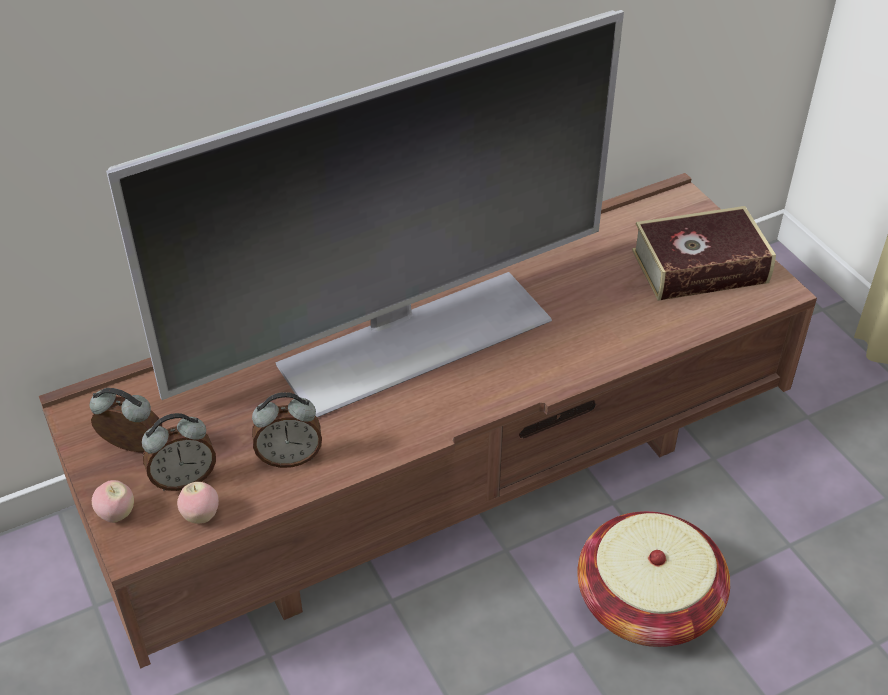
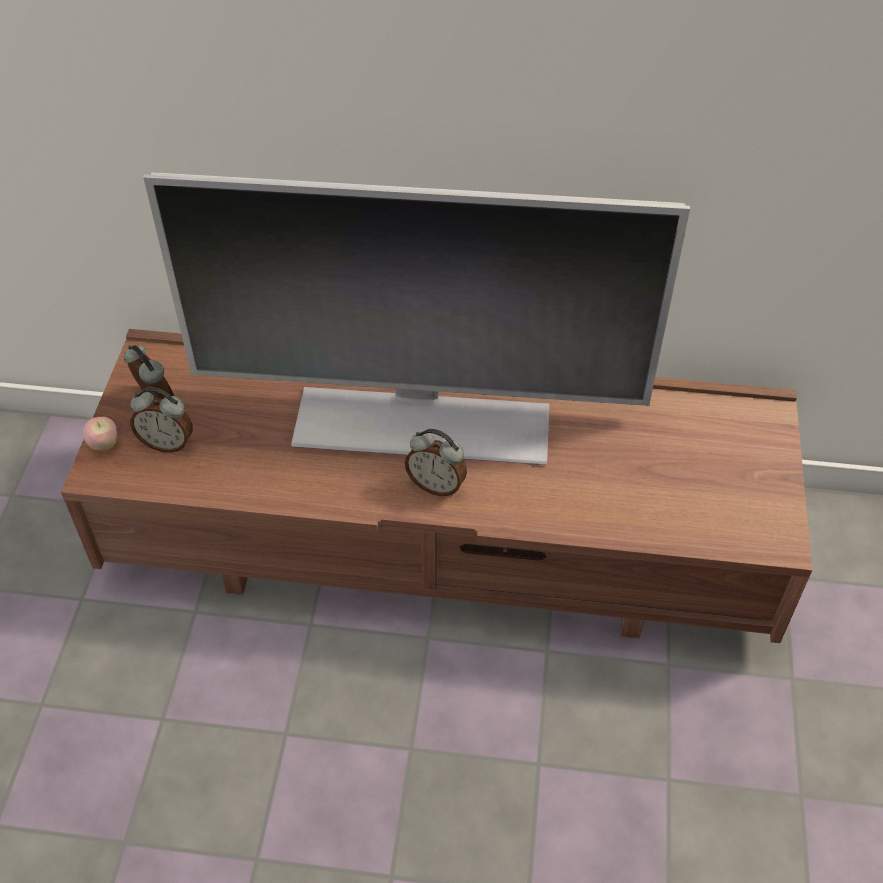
camera: 35 degrees right, 5 degrees up
(201, 516) = (154, 478): apple -> none
(289, 457) = (250, 467): alarm clock -> alarm clock (436, 485)
(647, 602) = (501, 749): basket -> none
(699, 267) = (726, 484): book -> none

